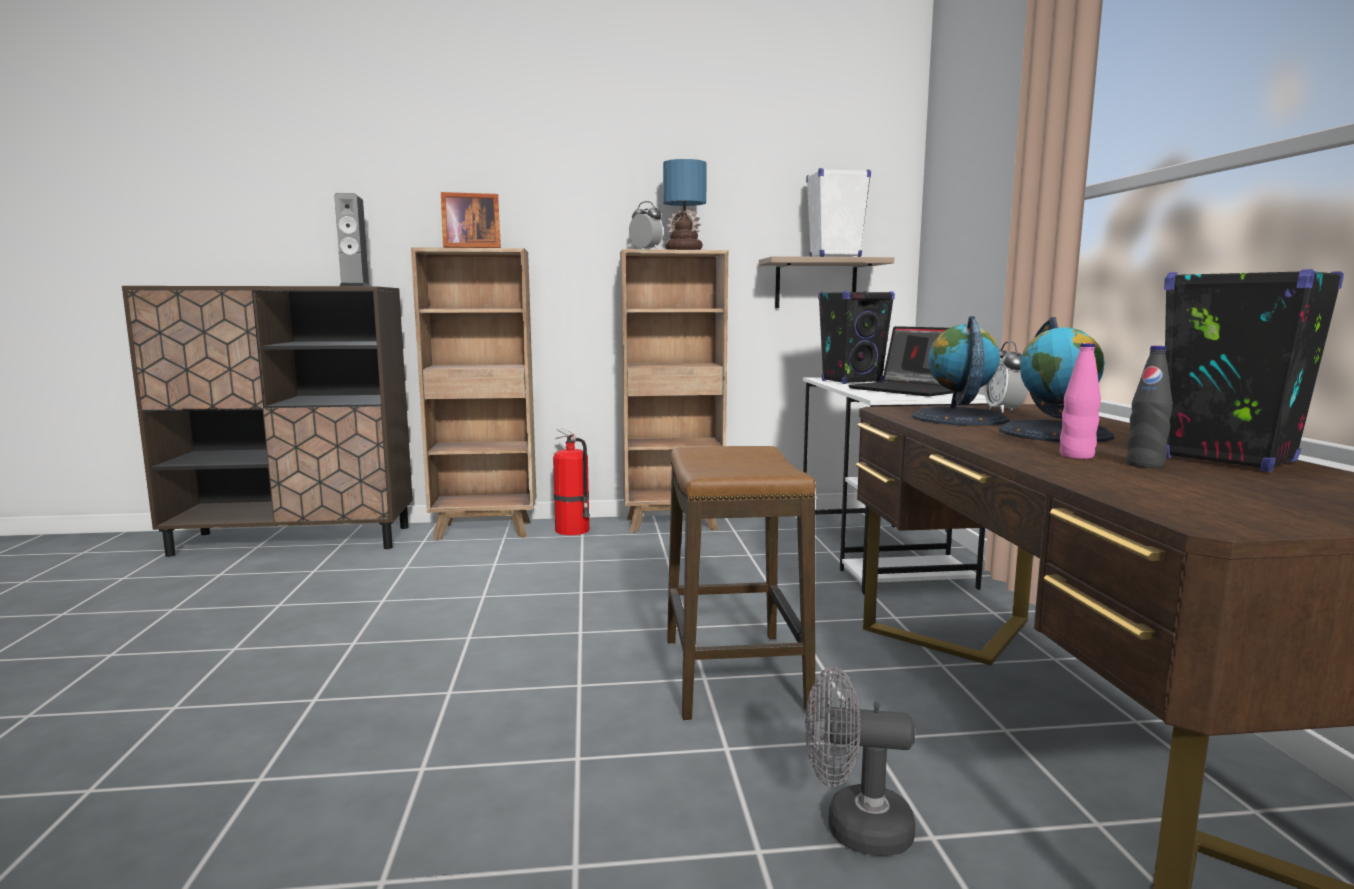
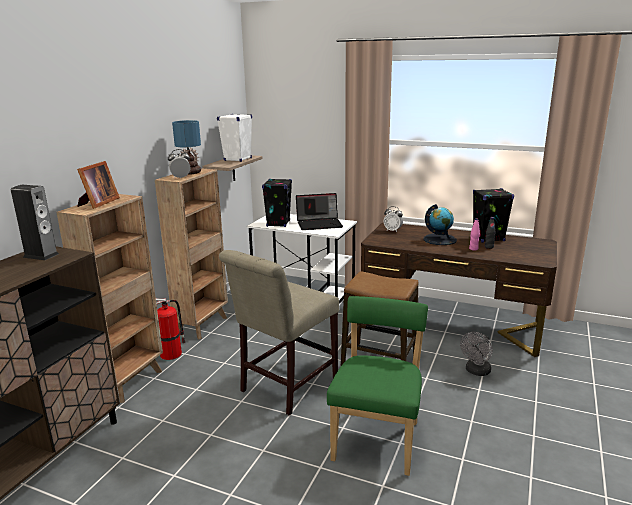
camera: 60 degrees left, 10 degrees up
(428, 737) = (377, 438): none -> green chair
(549, 614) = (285, 387): none -> beige chair
(958, 418) = (402, 240): globe -> none

